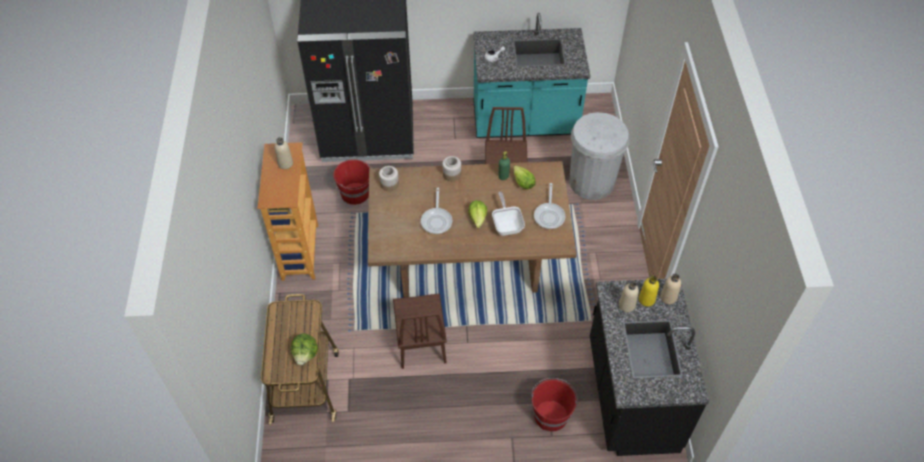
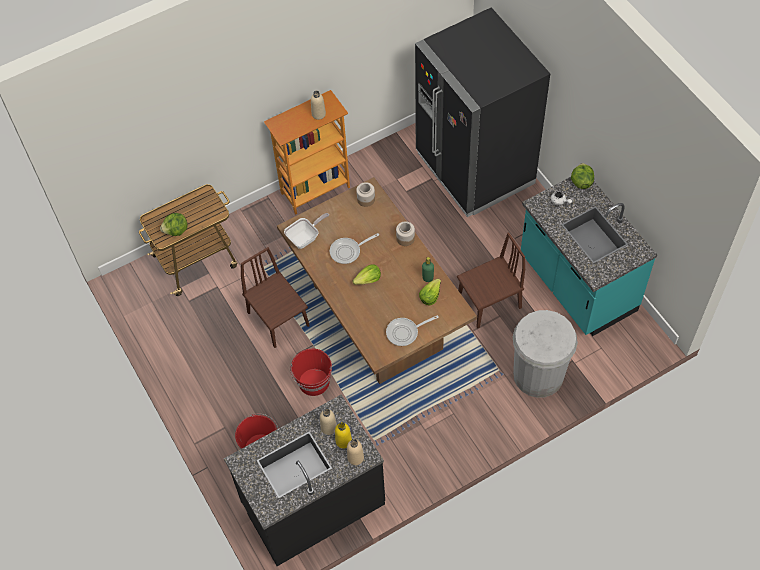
camera: 65 degrees right, 5 degrees up
(356, 193) = (400, 196): red bucket -> red bucket (314, 382)
(421, 342) = (278, 319): brown chair -> brown chair turned 90 degrees clockwise
(484, 38) = (581, 182): none -> lettuce
(507, 225) = (374, 305): frying pan -> frying pan (305, 238)

